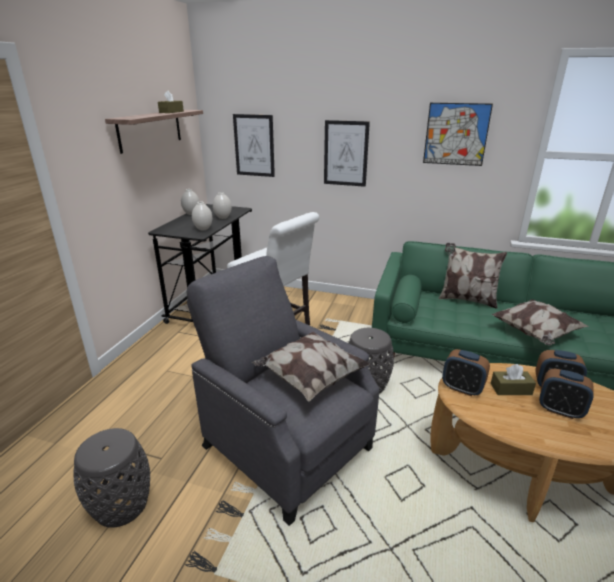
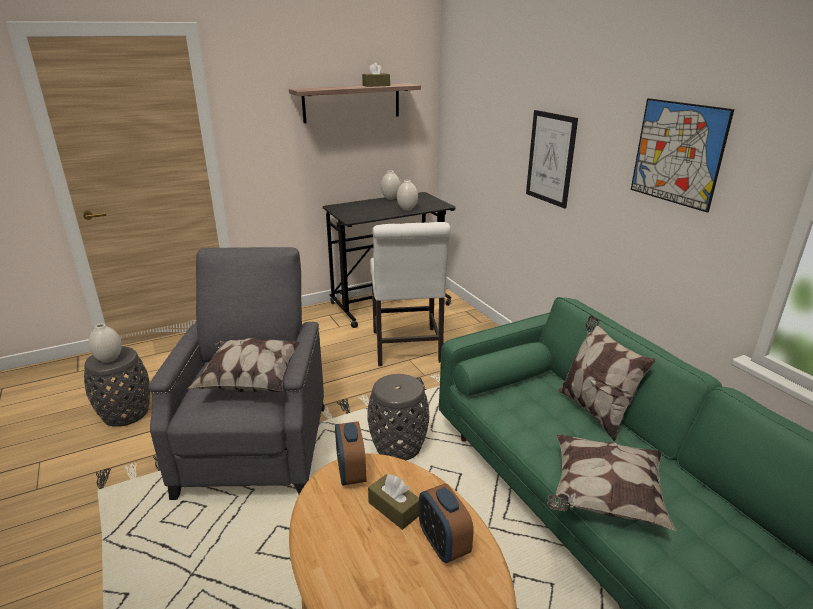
camera: 45 degrees right, 0 degrees up
(203, 229) = (366, 215): white vase -> white vase (109, 359)
(254, 145) = (474, 132): picture -> none
(560, 410) = (395, 563): alarm clock -> none

